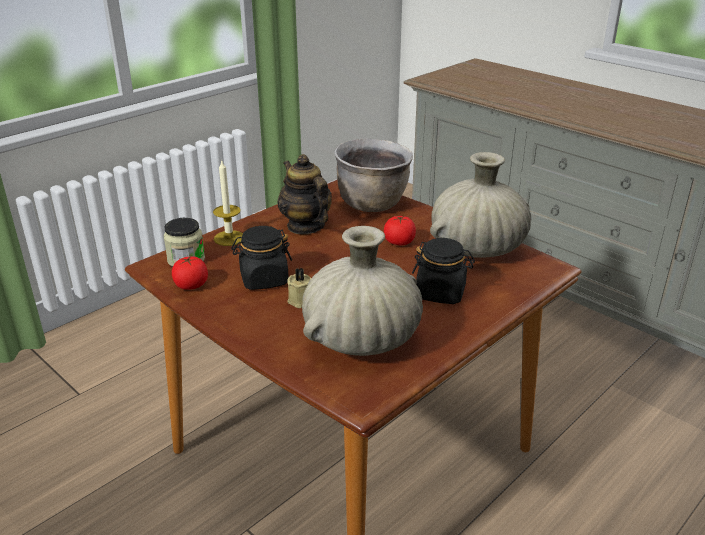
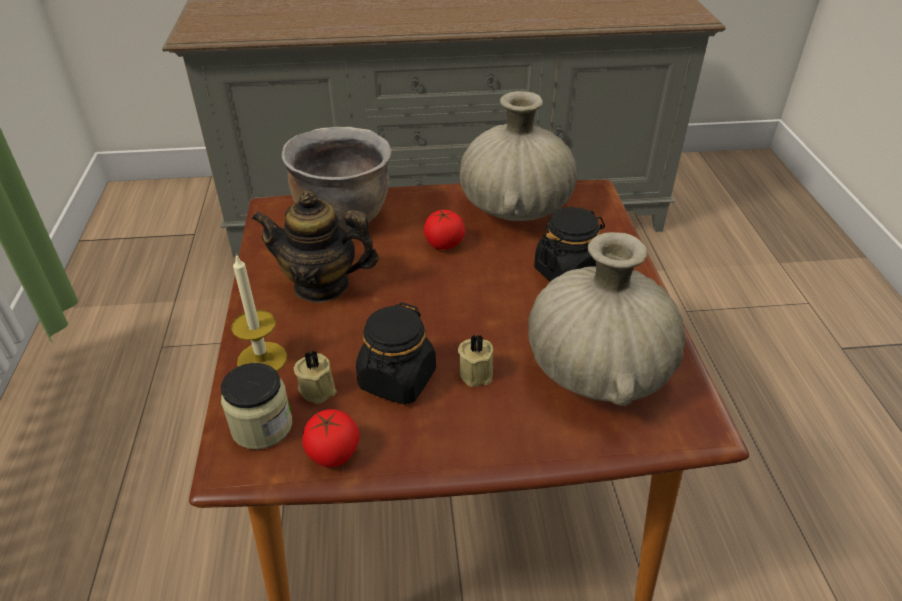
camera: 50 degrees left, 10 degrees up
(229, 261) = (318, 388): none -> beige candle

